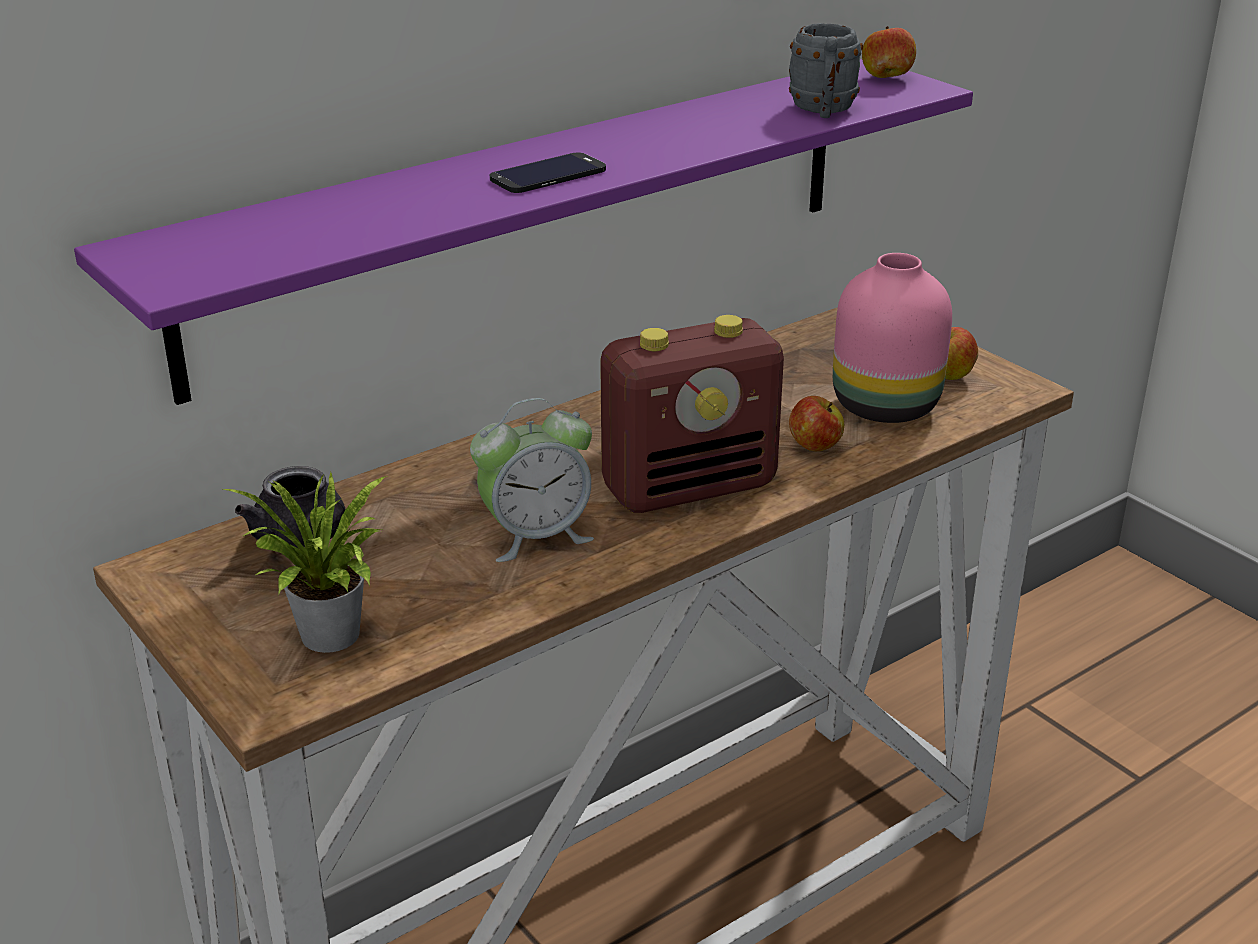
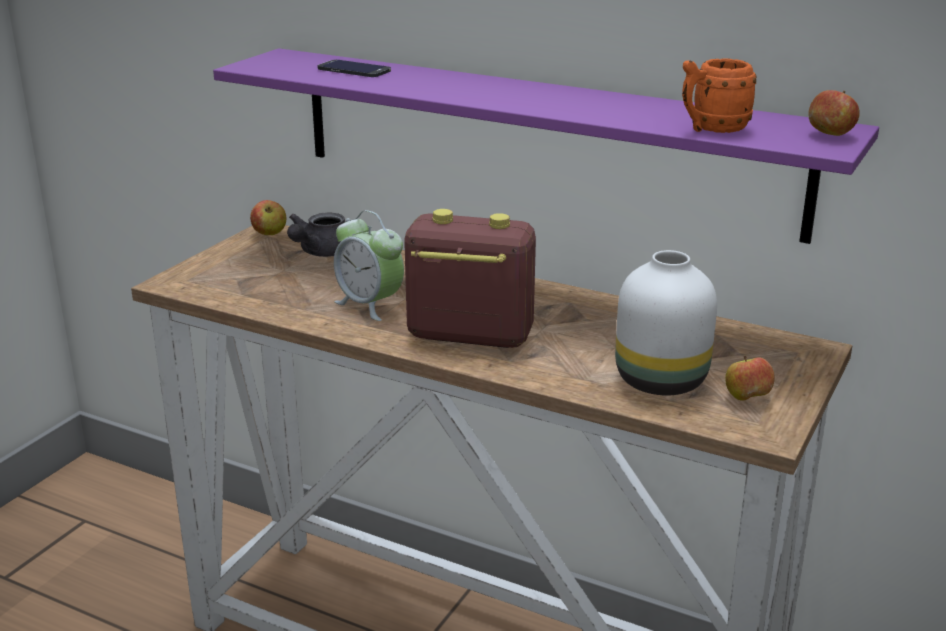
camera: 65 degrees right, 5 degrees down
(328, 640) = (231, 281): potted plant -> none
(548, 174) = (478, 93): phone -> phone (354, 70)
(690, 487) = (468, 336): radio -> radio turned 150 degrees clockwise
(814, 447) = (566, 365): apple -> apple (269, 234)
(823, 111) = (712, 129): grey mug -> orange mug
(887, 407) = (659, 381): pink vase -> white vase

